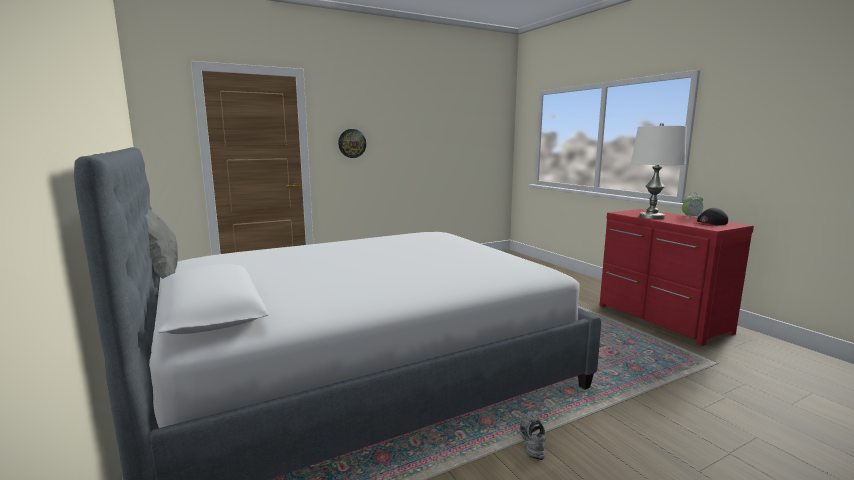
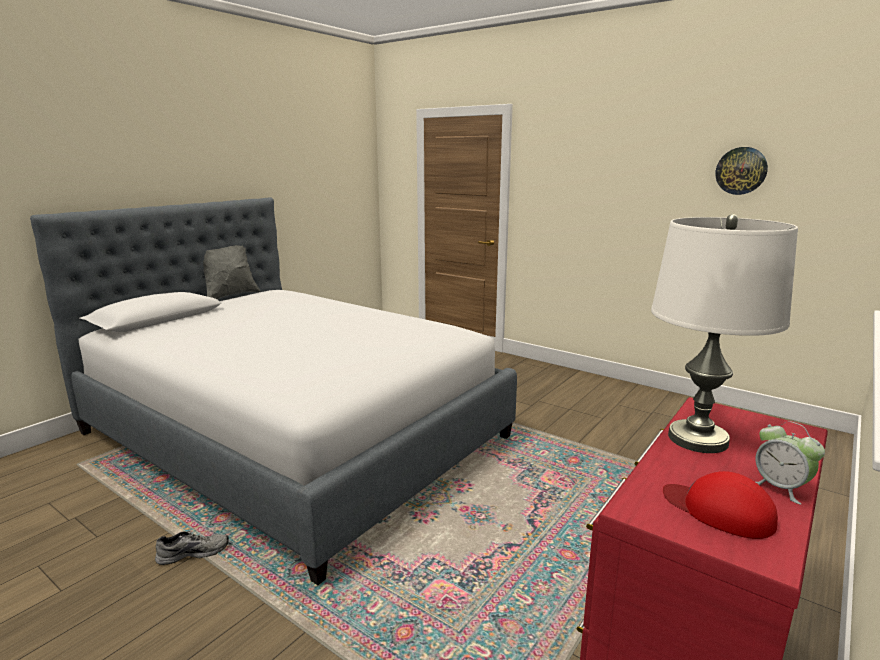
camera: 65 degrees right, 5 degrees up
(352, 143) = (559, 197): wall clock -> wall clock (741, 171)
(710, 223) = (719, 510): black cap -> red cap

